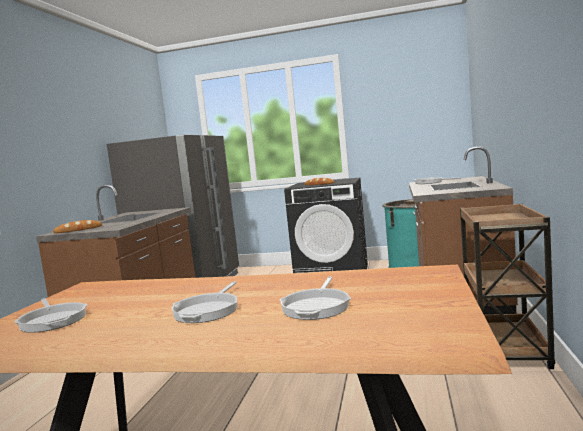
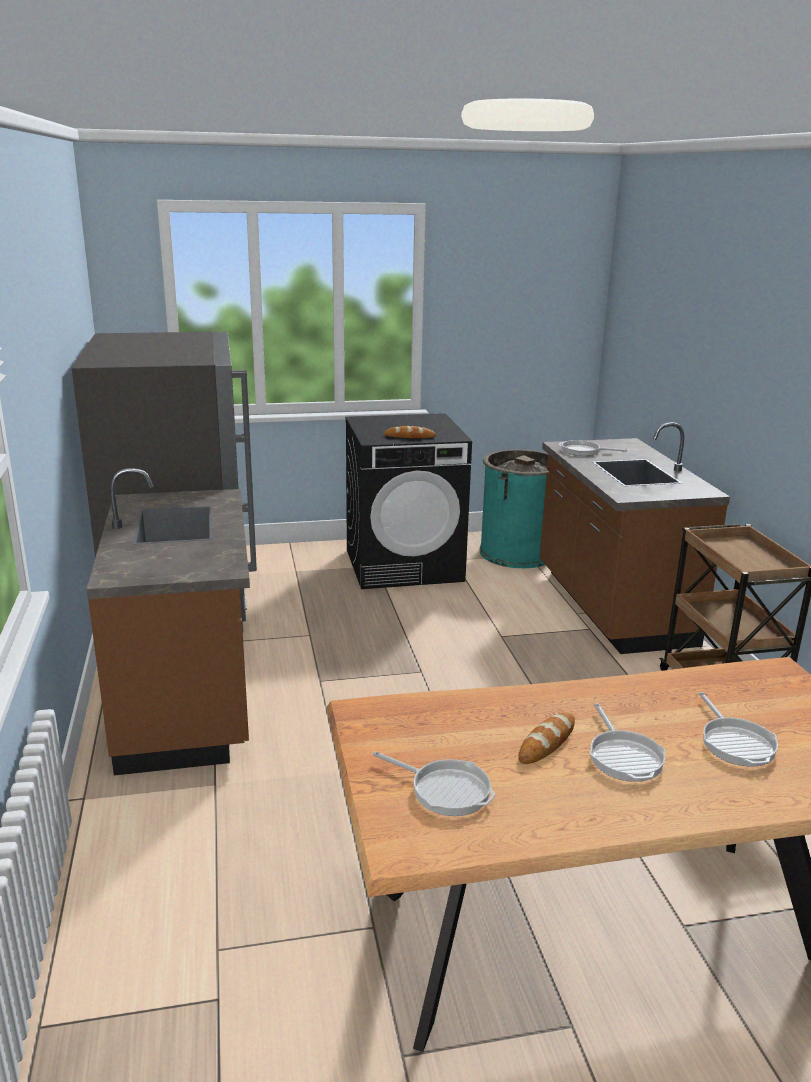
camera: 25 degrees left, 15 degrees up
(78, 230) = (148, 570): bread -> bread (547, 742)

